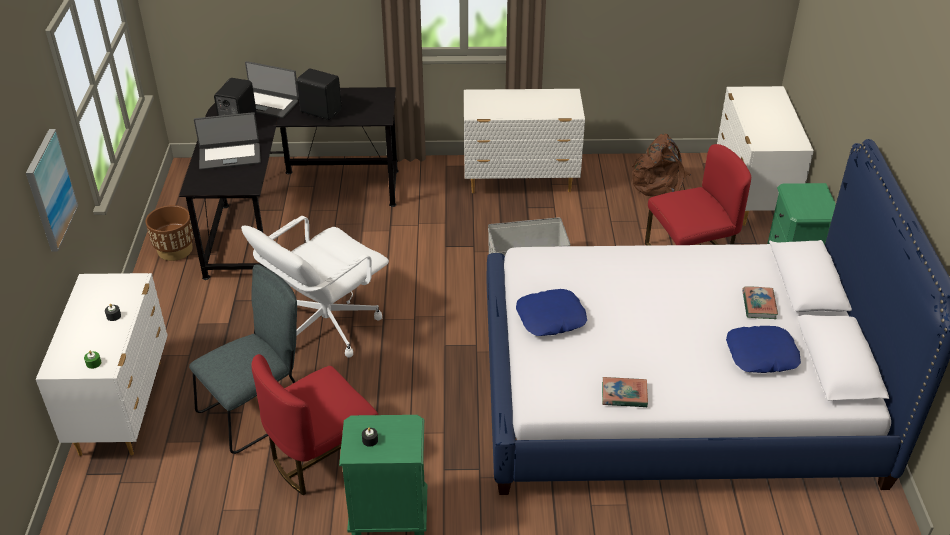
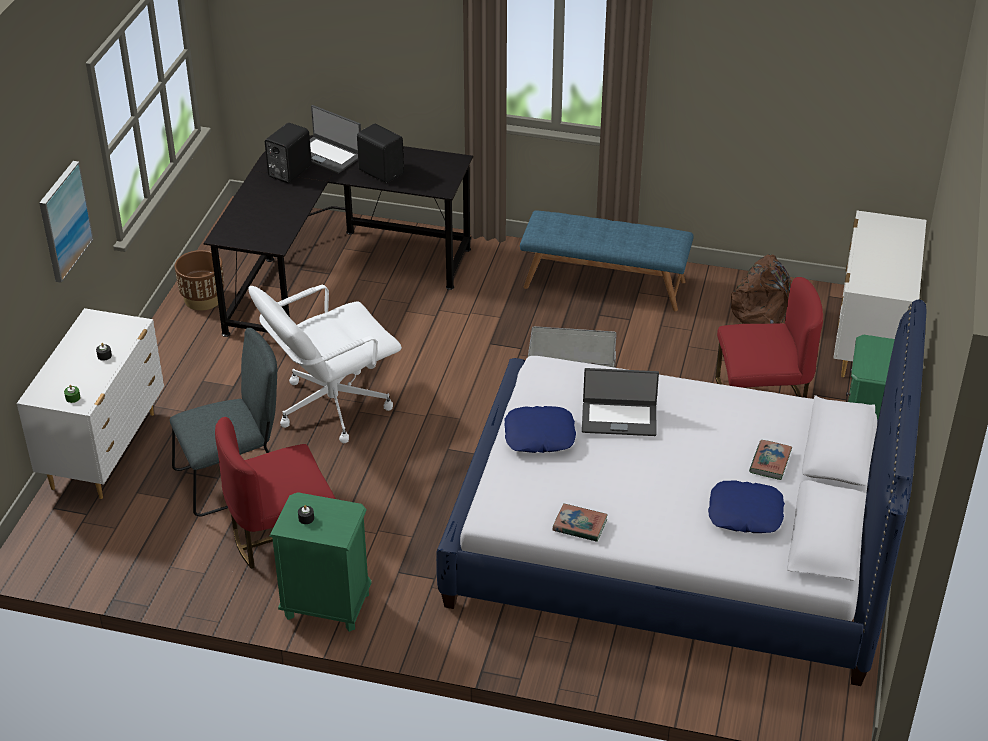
camera: 15 degrees right, 0 degrees up
(230, 156) = (268, 208): laptop -> laptop (619, 418)
(521, 181) = (605, 284): white dresser -> blue bench

